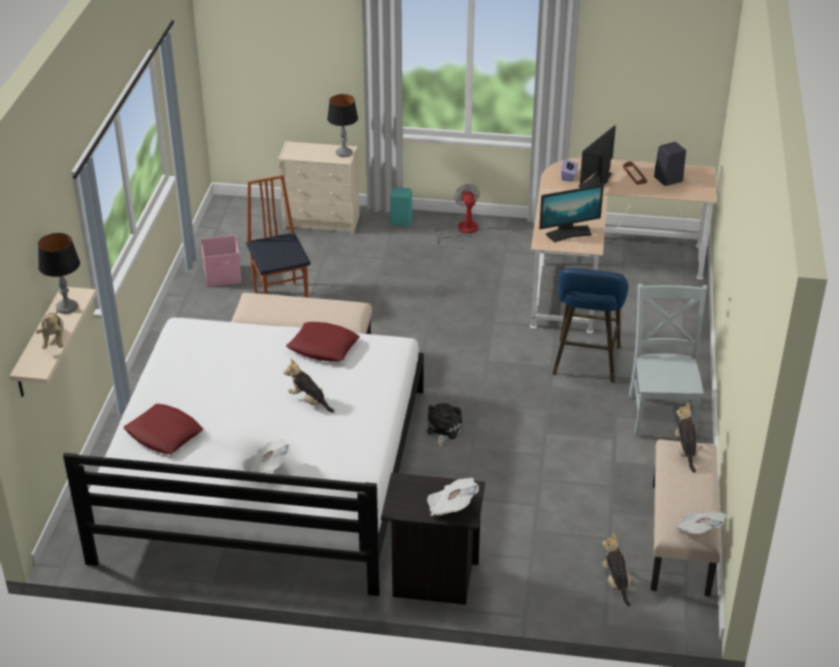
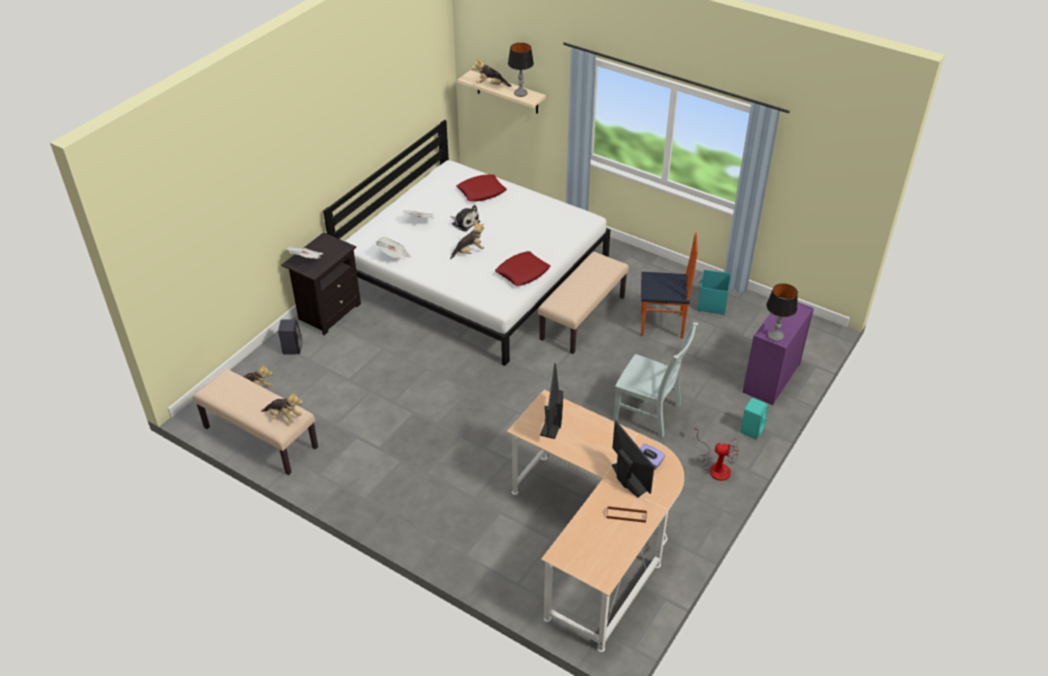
camera: 115 degrees right, 5 degrees up
(223, 276) = (711, 304): pink storage box -> turquoise storage box
(322, 222) = (771, 379): beige dresser -> purple dresser
(442, 429) = (455, 361): plush toy -> plush toy (465, 222)
(586, 363) = (474, 470): blue stool -> none
(662, 413) = (384, 490): grey chair -> grey chair (650, 413)
(667, 180) = (603, 538): black speaker -> black speaker (292, 347)
(698, 530) = (214, 388): newspaper -> newspaper (394, 255)

